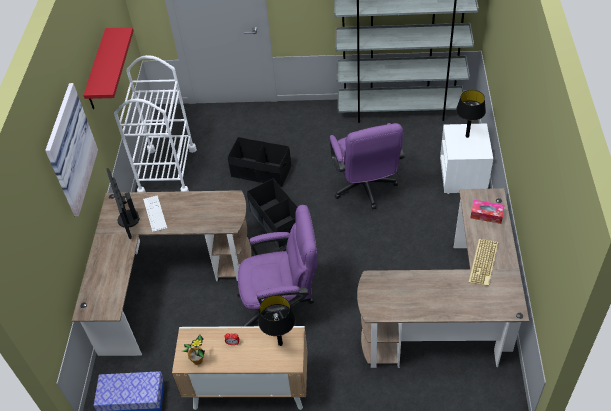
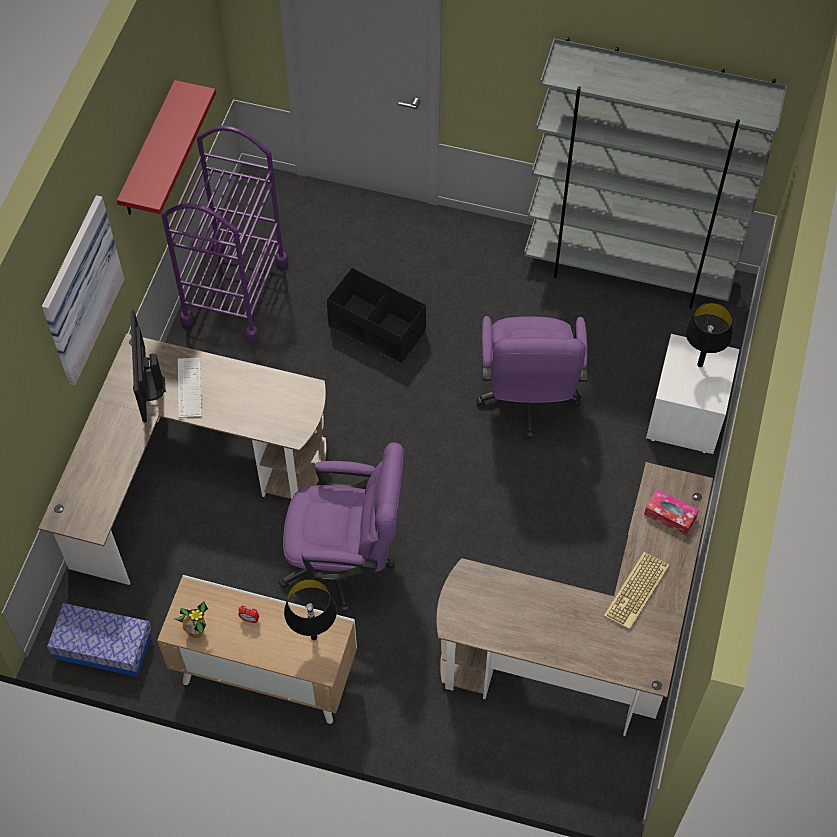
camera: 10 degrees right, 10 degrees up
(167, 171) = (234, 291): white cart -> purple cart
(277, 222) = (377, 423): black storage box -> none

